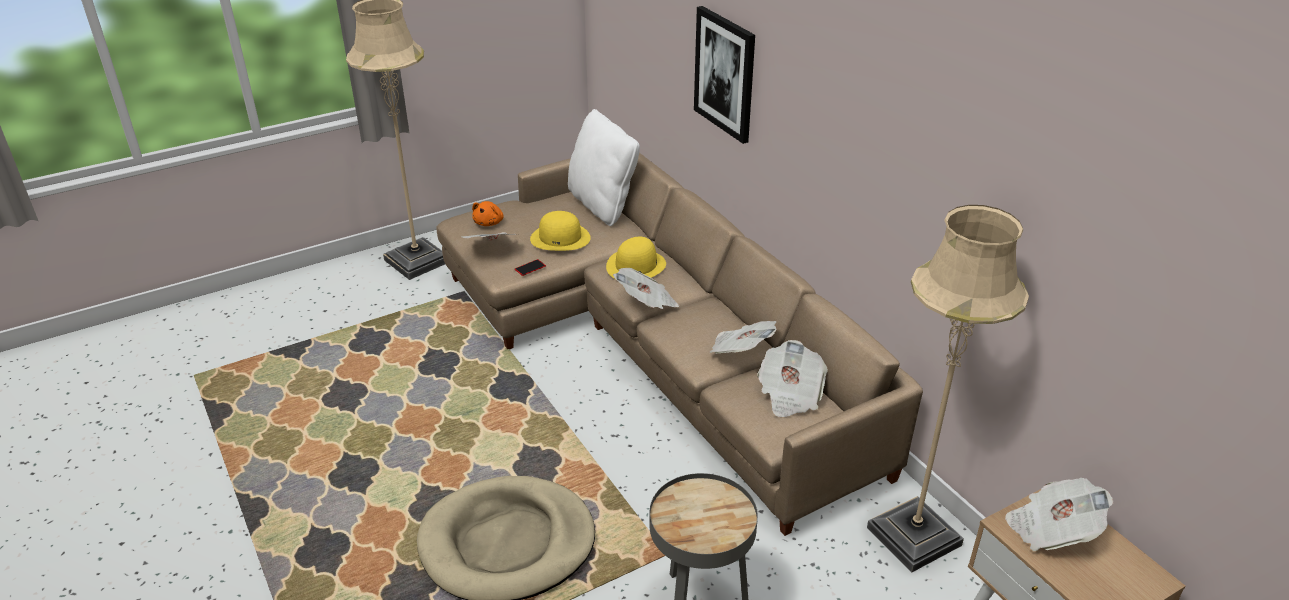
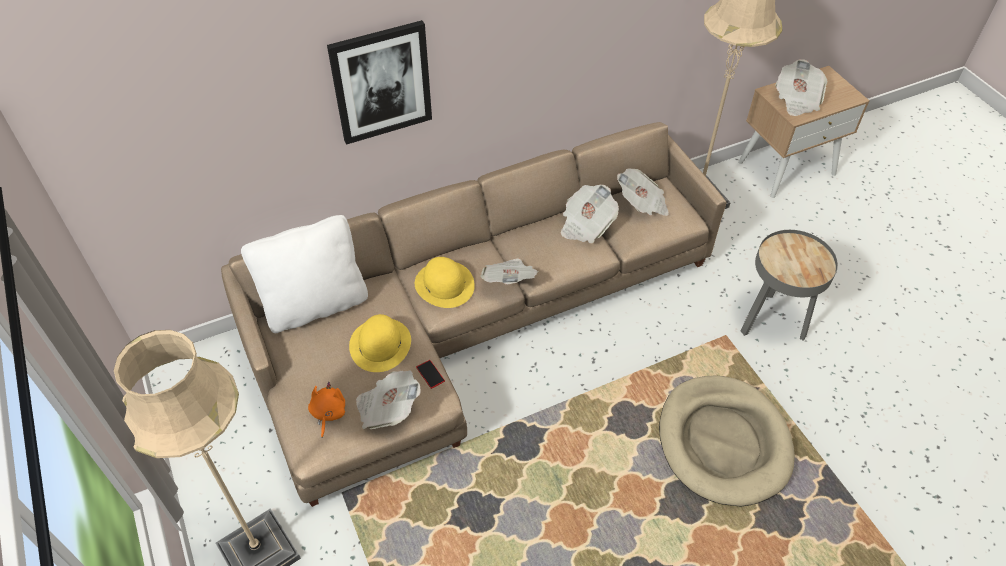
camera: 85 degrees left, 15 degrees up
(489, 222) = (328, 413): orange plush toy -> orange plush toy turned 105 degrees counterclockwise

